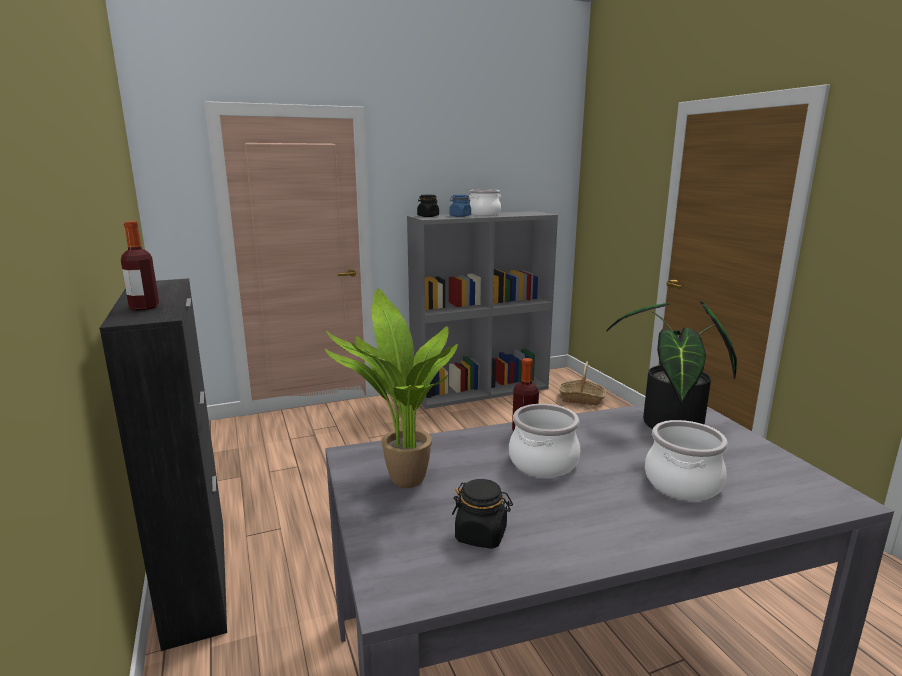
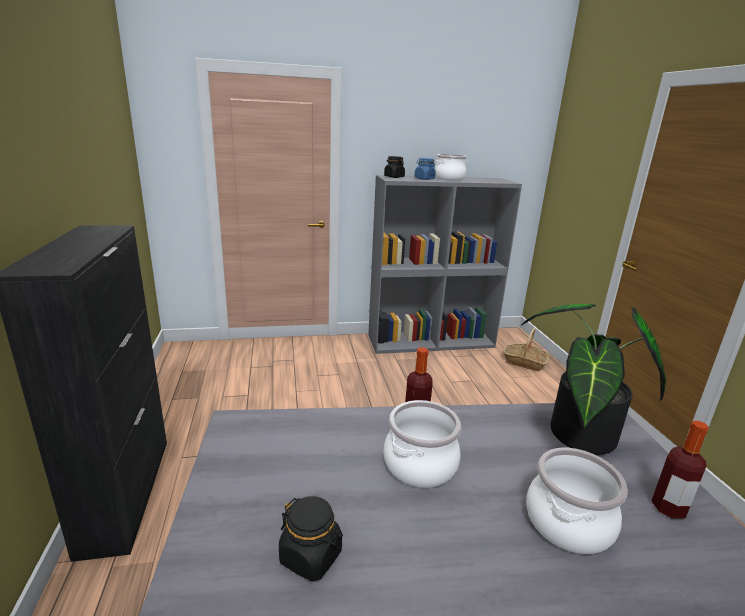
camera: 10 degrees right, 5 degrees up
(144, 307) = (56, 256): bottle -> bottle (668, 508)
(401, 481) = (263, 465): potted plant -> none

